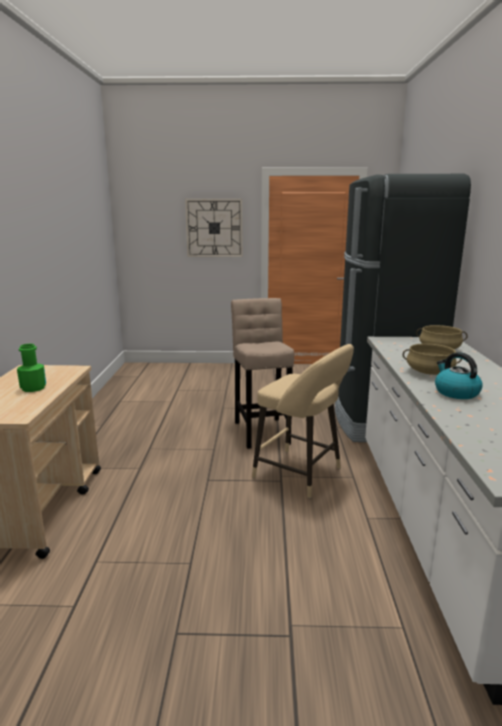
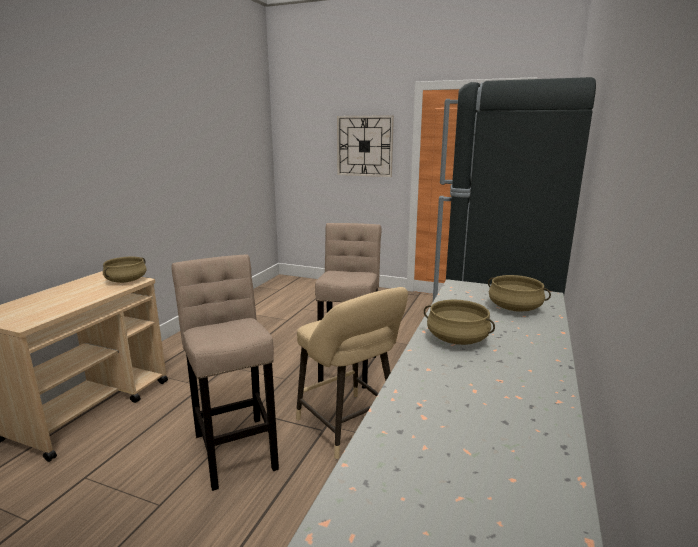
camera: 20 degrees right, 0 degrees up
(33, 388) = (77, 296): green bottle -> none
(63, 370) = (126, 280): none -> beige cooking pot
(217, 508) = (235, 447): none -> beige stool
(455, 392) = (451, 376): kettle -> none

